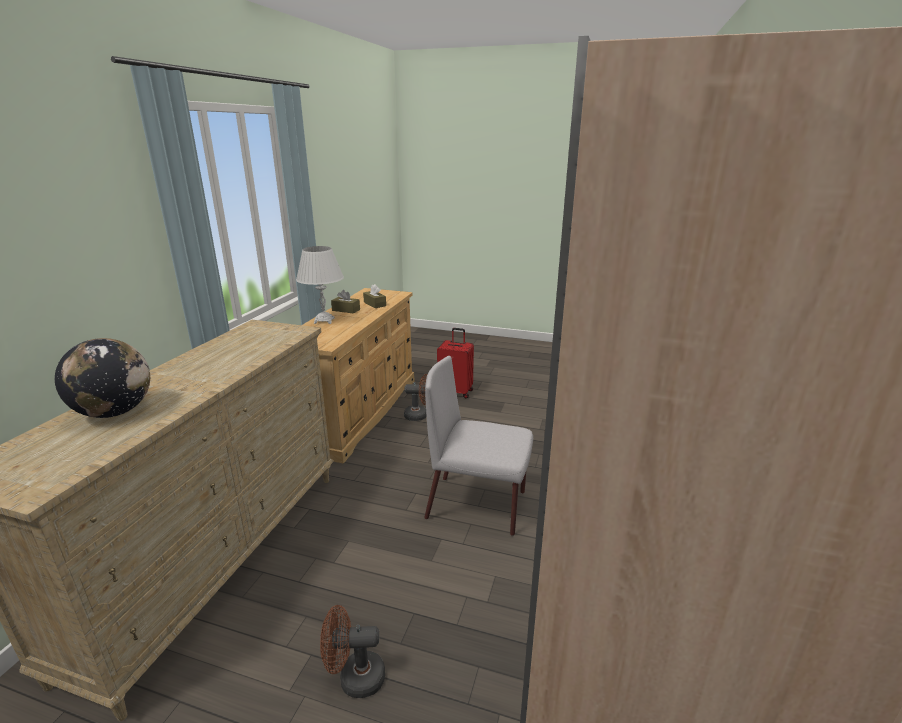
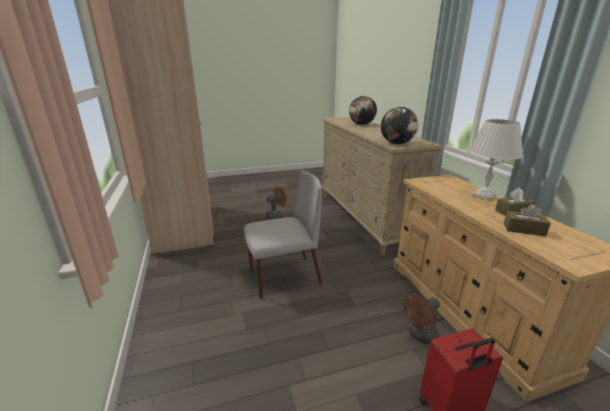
camera: 145 degrees right, 0 degrees up
(283, 334) = (397, 143): none -> globe

